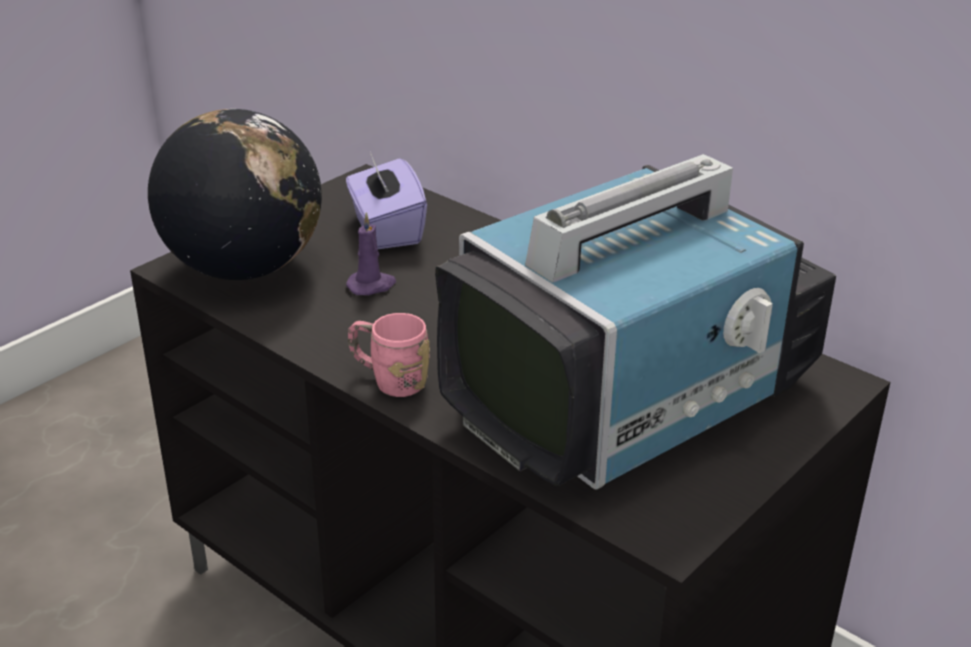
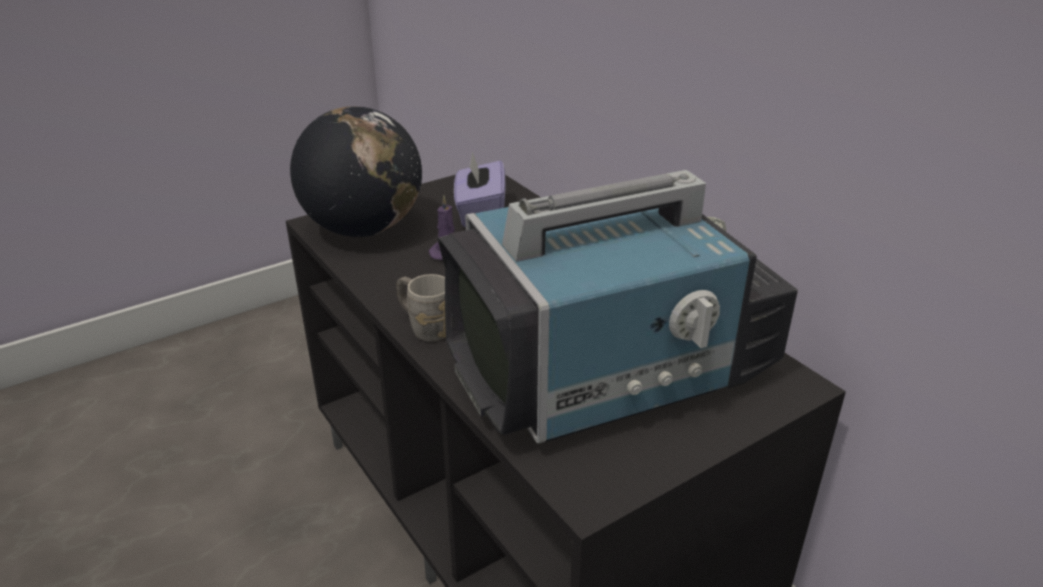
camera: 15 degrees right, 0 degrees up
(389, 380) = (425, 327): pink mug -> grey mug

